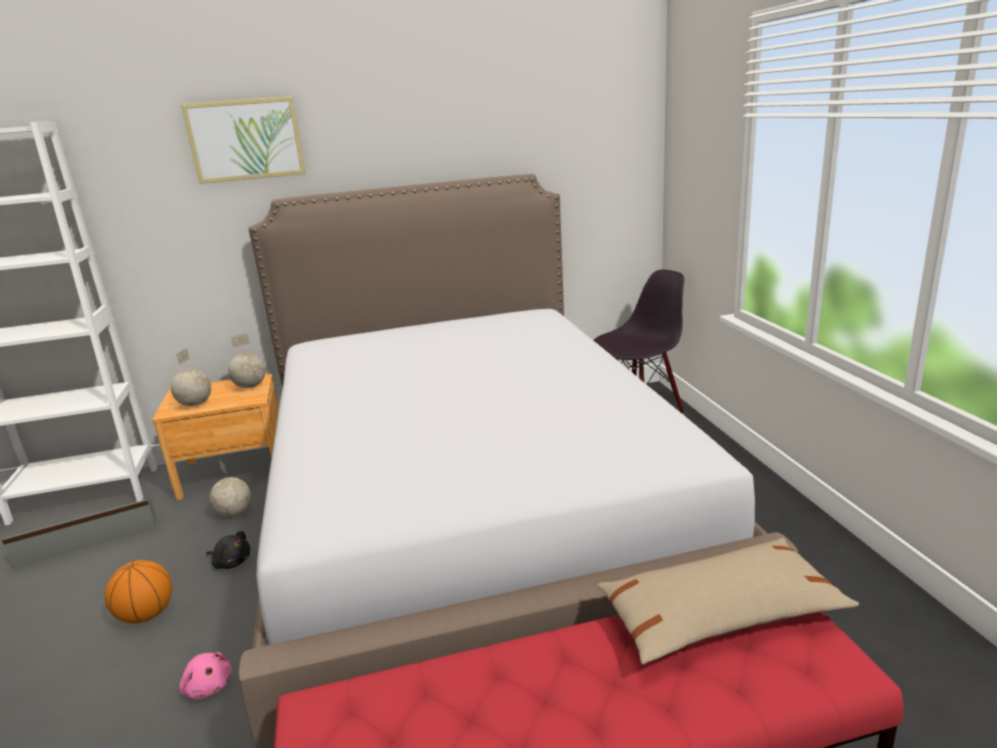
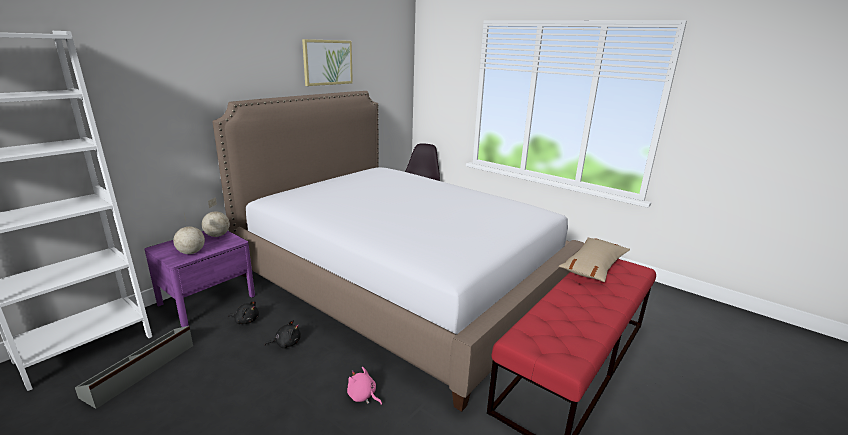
camera: 40 degrees left, 0 degrees up
(146, 615) = (268, 386): basketball -> none
(208, 686) = (363, 396): pink plush toy -> pink plush toy turned 150 degrees counterclockwise
(234, 512) = (246, 320): globe -> black plush toy
(235, 471) = (207, 300): brown nightstand -> purple nightstand
(246, 140) = (207, 58): picture -> picture (327, 62)

